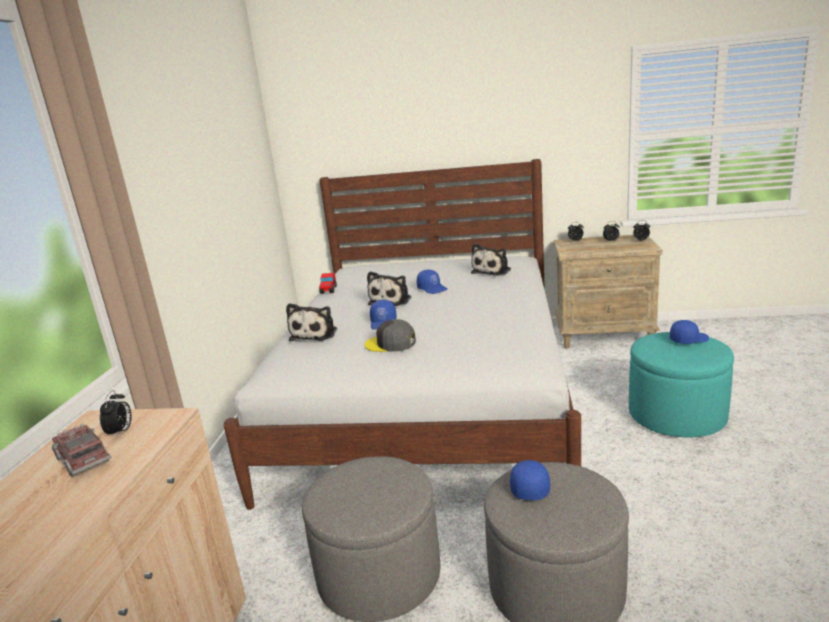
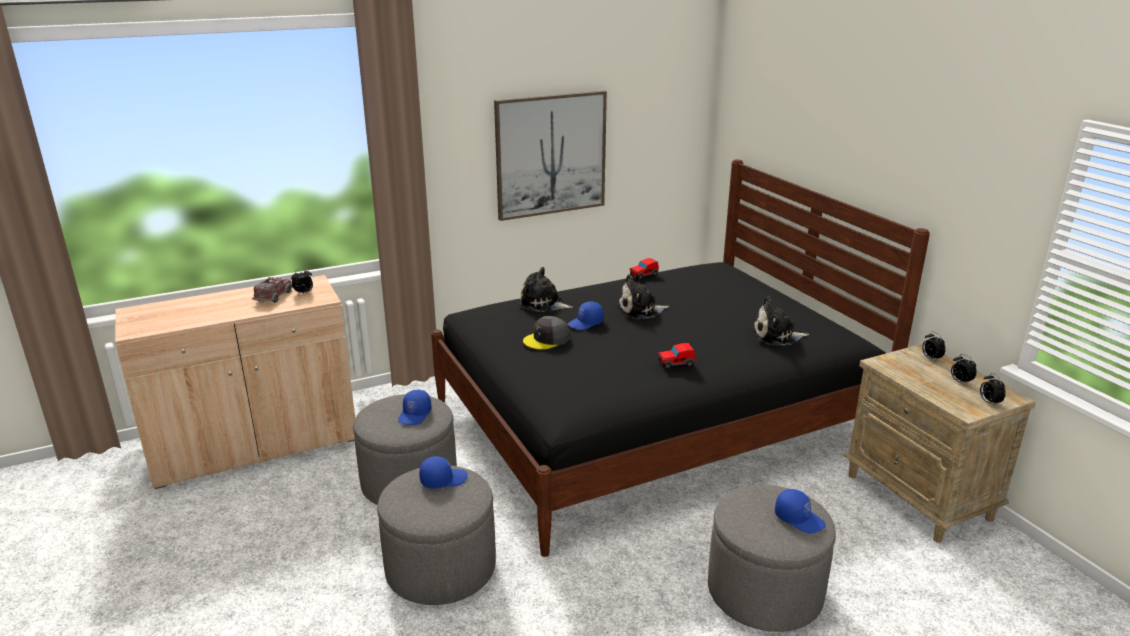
camera: 55 degrees right, 5 degrees up
(203, 199) = (551, 155): none -> picture
(315, 334) = (543, 304): plush toy -> plush toy turned 45 degrees clockwise
(391, 343) = (547, 339): grey cap -> grey cap turned 105 degrees counterclockwise
(428, 398) = (651, 422): white bed -> black bed
(432, 289) = (688, 320): blue cap -> blue cap (415, 415)
(499, 305) = (675, 364): none -> toy car
(676, 415) = (764, 592): turquoise ottoman -> grey ottoman

